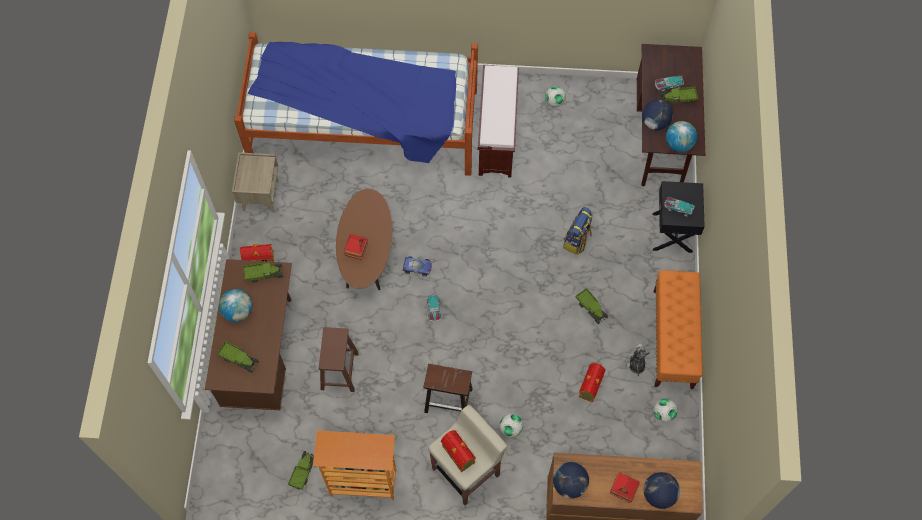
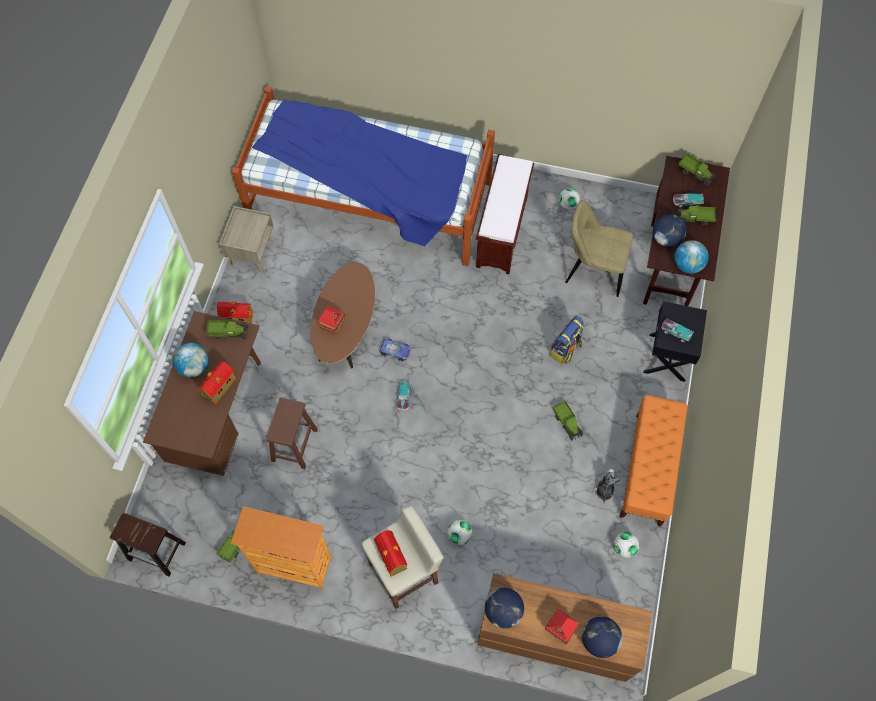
camera: 10 degrees right, 0 degrees up
(239, 359) = (184, 416): toy truck -> toy truck (695, 173)
(449, 400) = (401, 494): brown stool -> brown stool (158, 551)
(589, 162) = (592, 271): none -> beige chair
(590, 387) = (551, 505): toy house -> toy house (218, 388)

